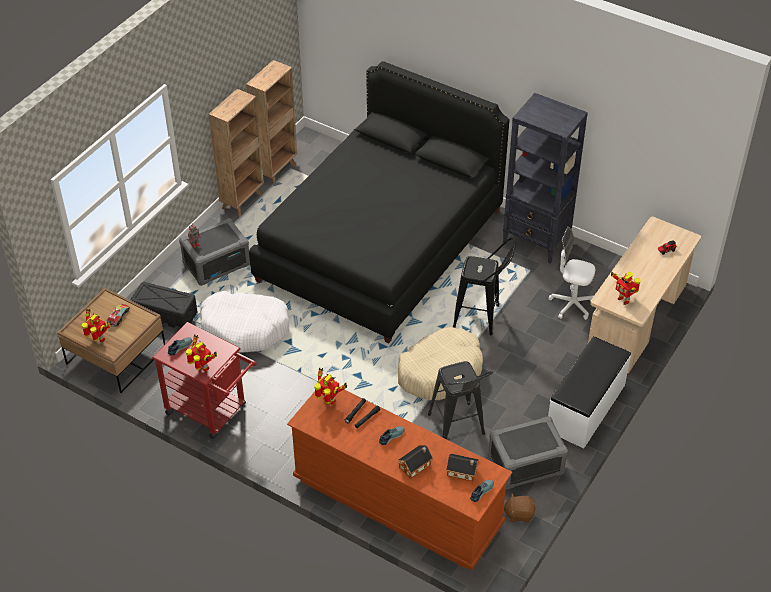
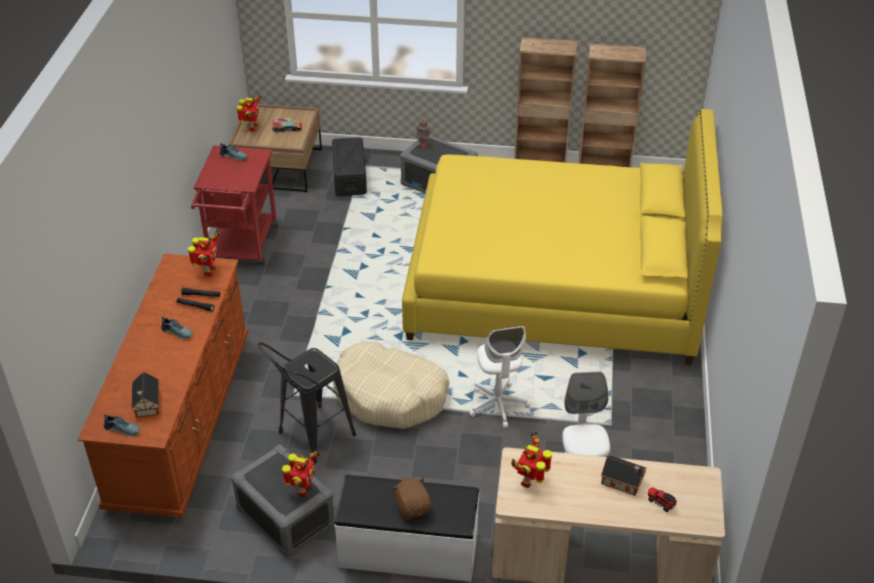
camera: 65 degrees right, 5 degrees down
(202, 368) = (213, 178): toy robot -> toy robot (303, 490)
(245, 328) = (363, 232): white dog bed -> none
(380, 245) = (553, 285): black bed -> yellow bed
(416, 465) = (142, 364): toy house -> toy house (623, 482)
(482, 318) = (498, 405): black stool -> white office chair
(519, 514) = (206, 532): brown plush toy -> brown plush toy (412, 507)
(536, 242) = (666, 416): black bookcase -> none

